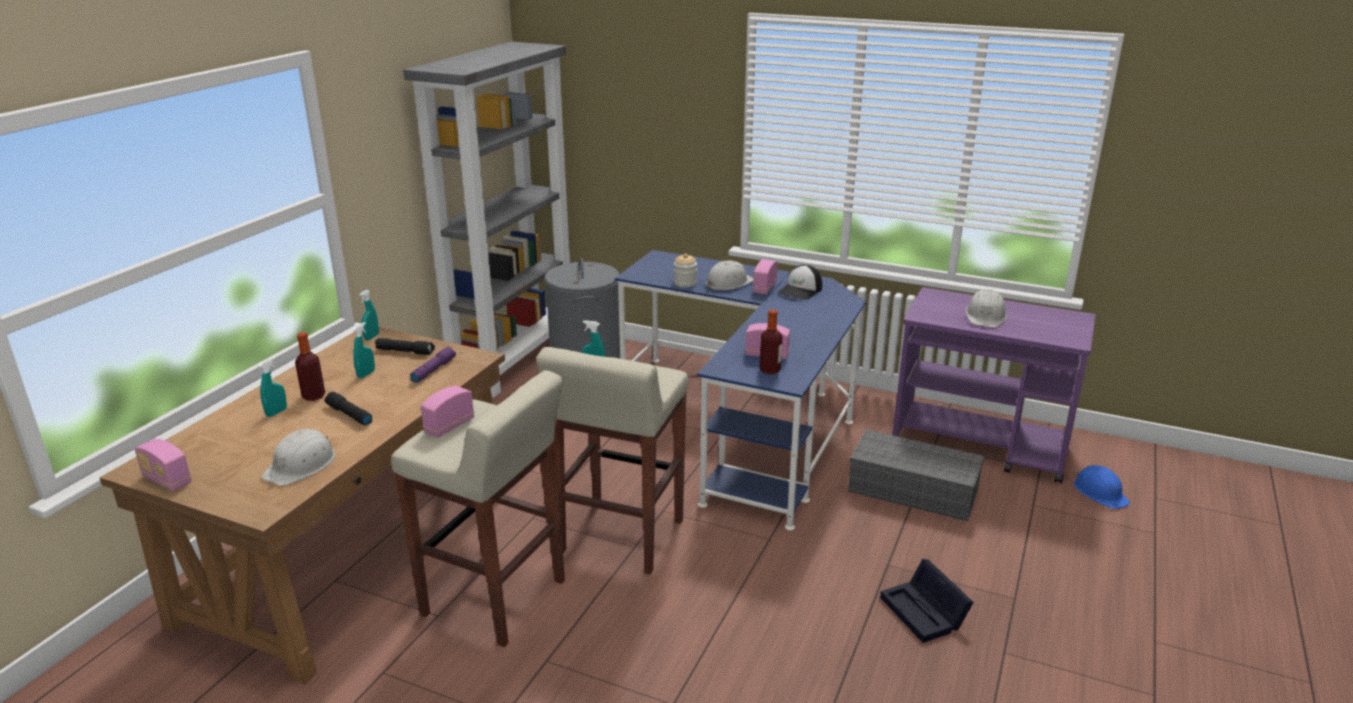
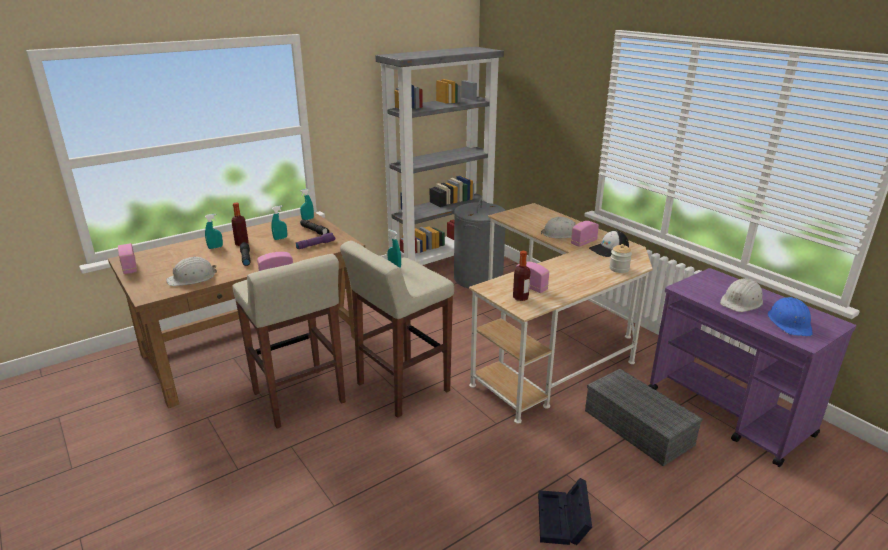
camera: 30 degrees right, 0 degrees up
(685, 283) = (530, 228): jar -> jar (619, 269)
(748, 425) = (553, 342): blue desk -> beige desk
(1100, 492) = (812, 488): blue hard hat -> blue hard hat (790, 323)

